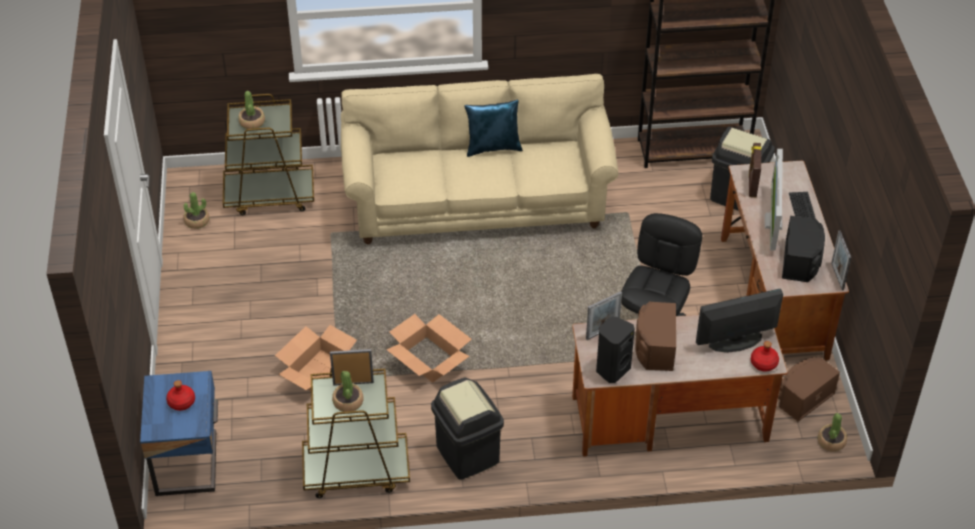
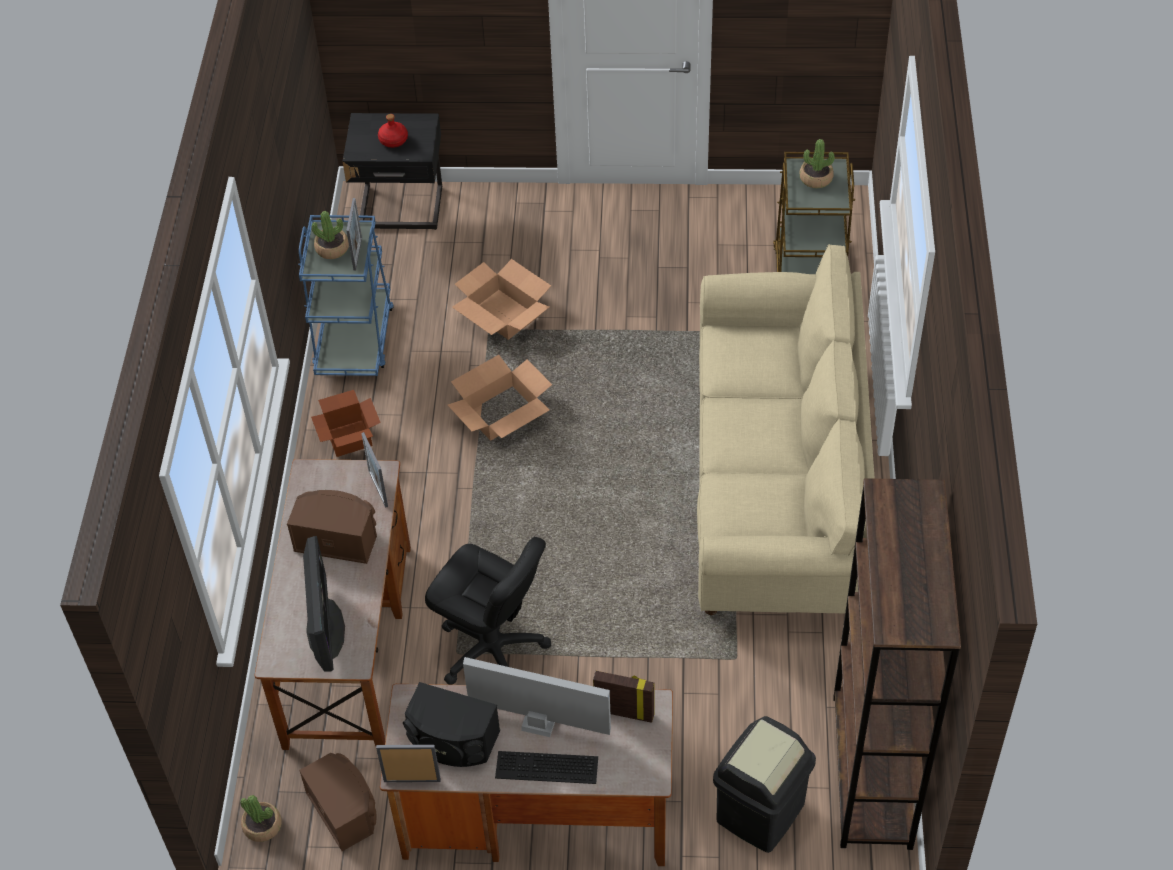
camera: 100 degrees right, 5 degrees up
(189, 463) = (401, 210): blue nightstand -> black nightstand
(197, 221) = (769, 212): potted plant -> none
(355, 470) = (354, 339): brown cart -> blue cart
(467, 454) = (350, 437): black trash can -> cardboard box
(493, 147) = (799, 452): blue pillow -> none
(612, 369) = (314, 489): black speaker -> none
(763, 363) = (278, 653): red bottle -> none

